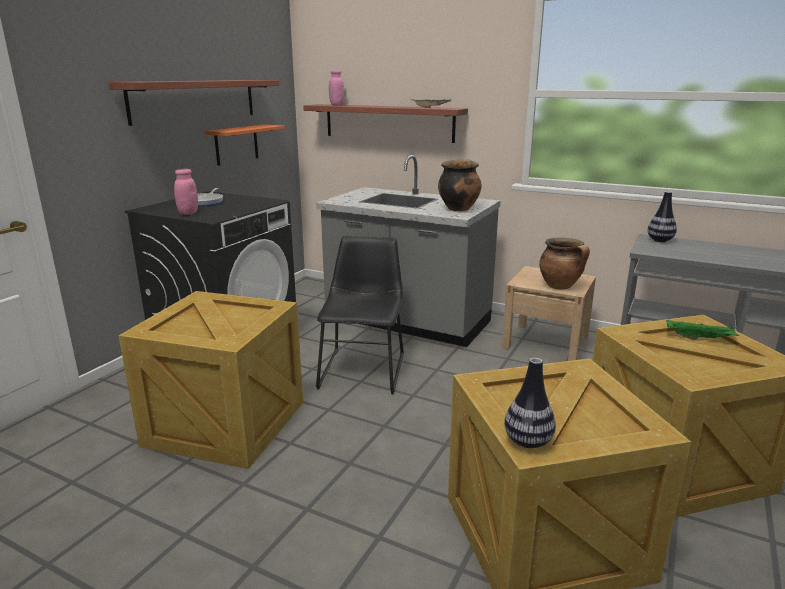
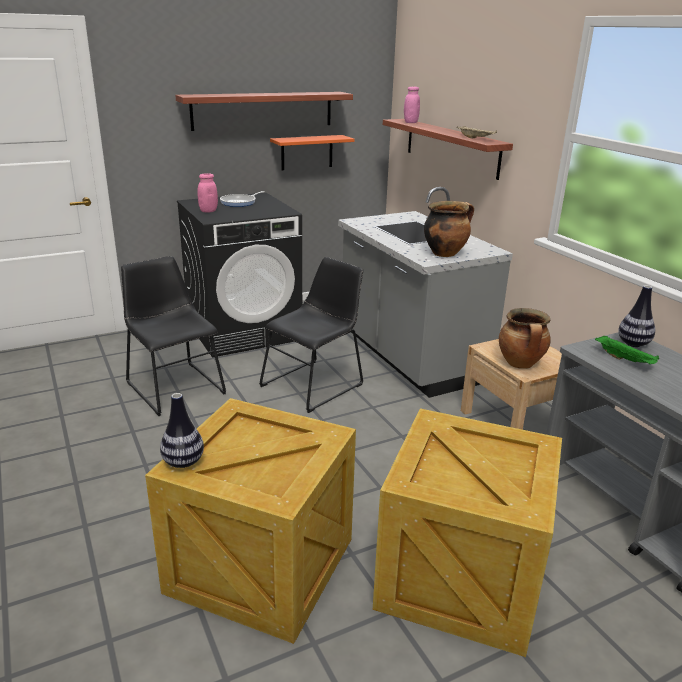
camera: 35 degrees right, 5 degrees up
(225, 422) = (174, 386): crate -> black chair
(700, 338) = (507, 457): green tray -> green tray (625, 360)

